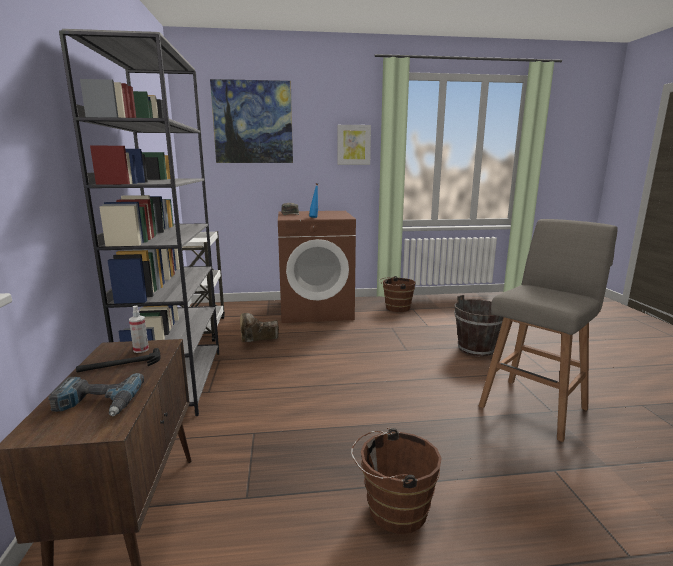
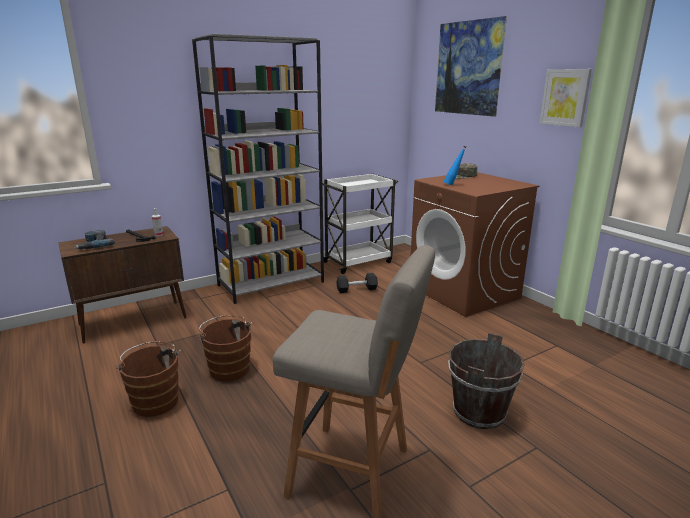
camera: 65 degrees right, 5 degrees up
(258, 343) = (356, 289): brown boot -> black dumbbell
(395, 308) = (541, 333): brown bucket -> brown bucket (229, 368)

